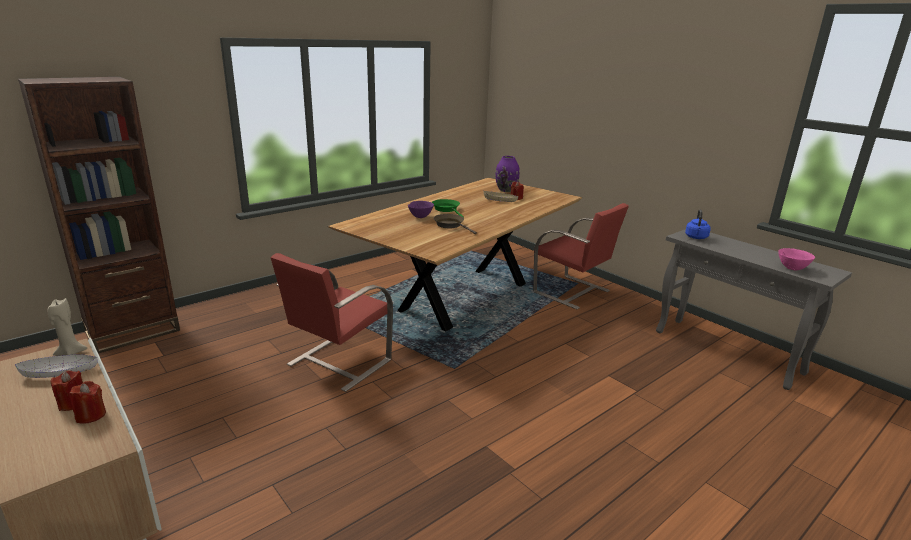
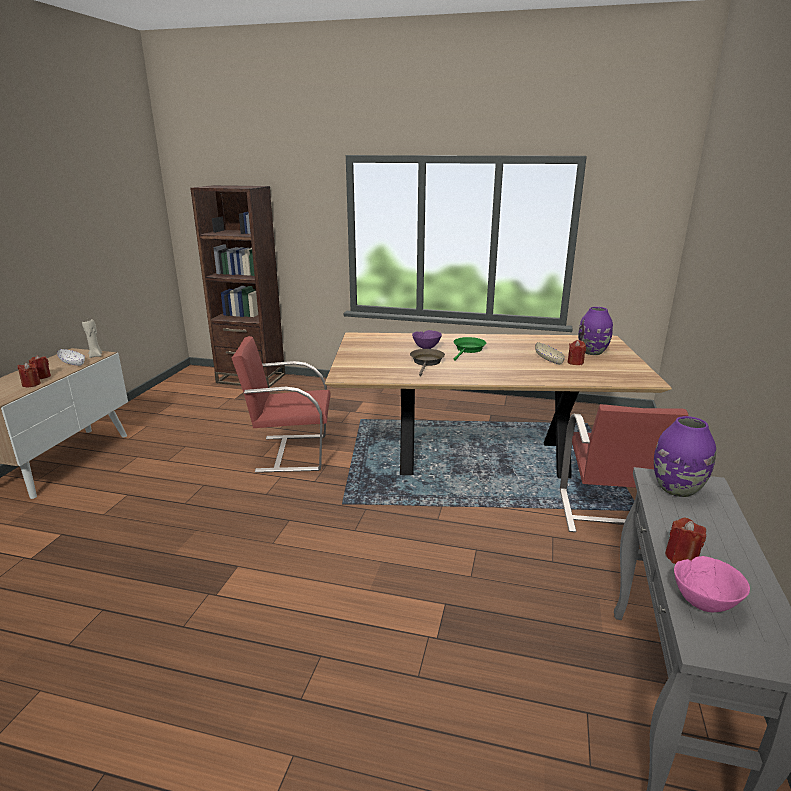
camera: 55 degrees right, 0 degrees up
(696, 237) = (676, 489): blue kettle -> purple vase
(756, 259) = (681, 557): none -> red candle

